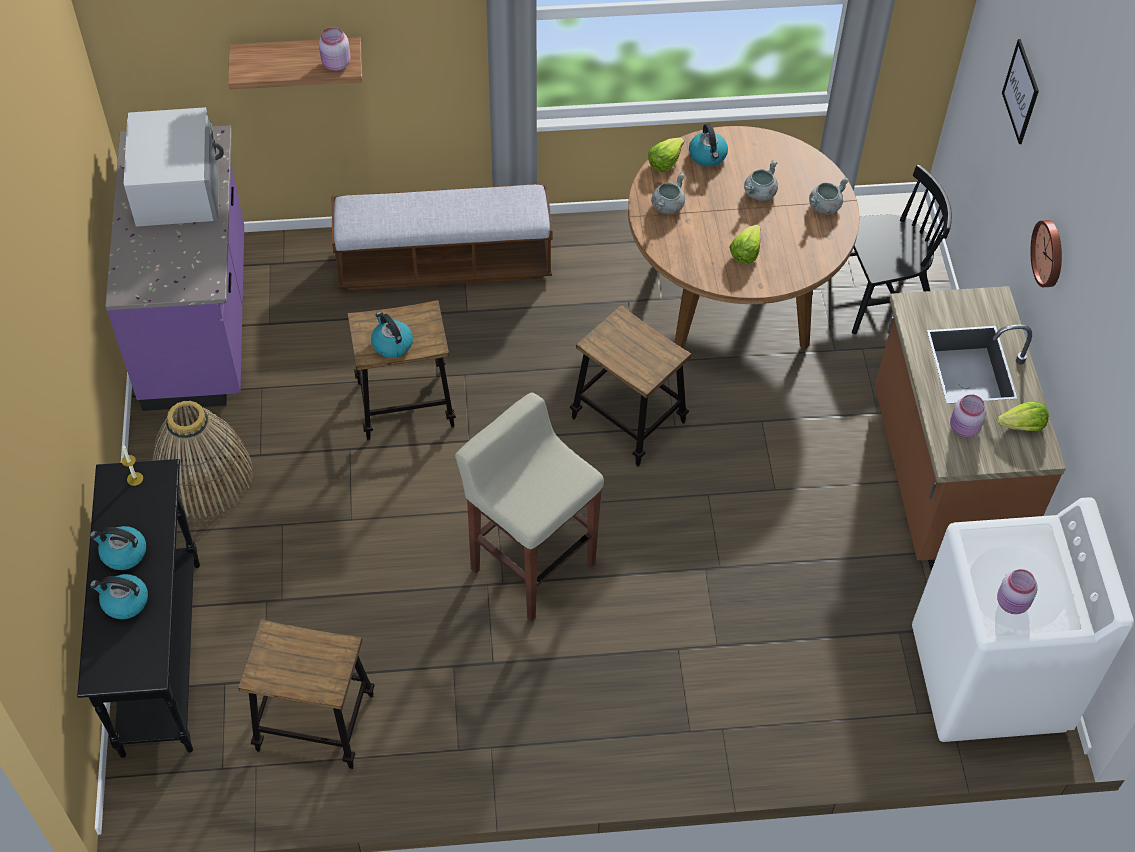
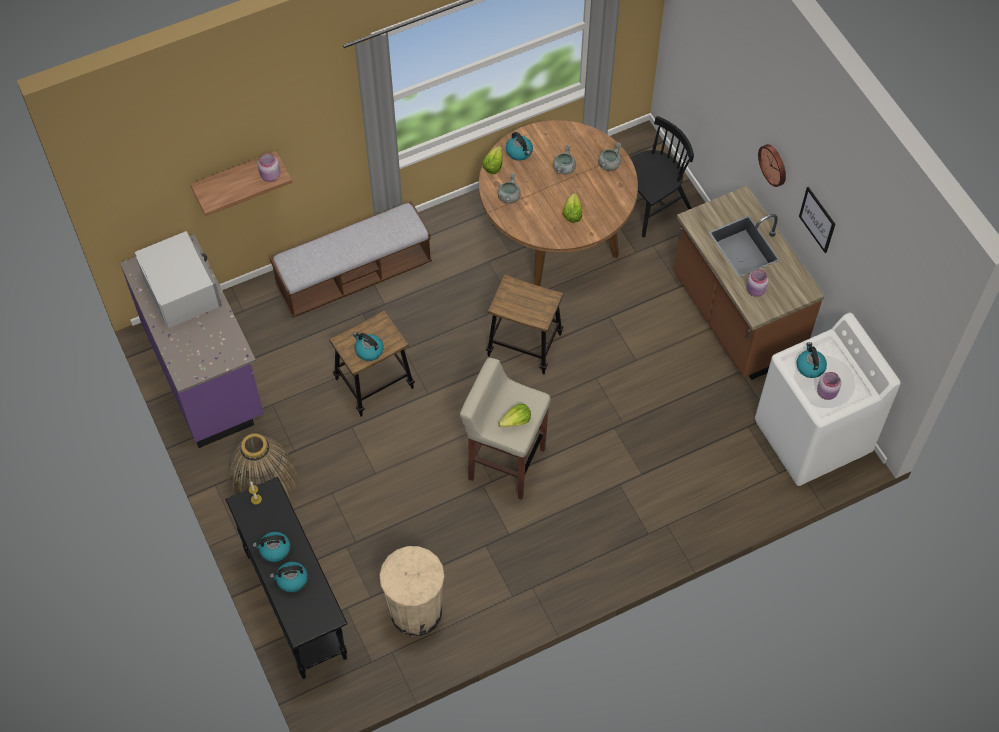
camera: 20 degrees left, 5 degrees up
(315, 723) = (416, 612): stool -> beige trash can
(1001, 557) = (810, 366): none -> kettle
(1021, 91) = (722, 63): picture -> picture (817, 219)
(1022, 426) = (789, 277): lettuce -> lettuce (516, 421)

